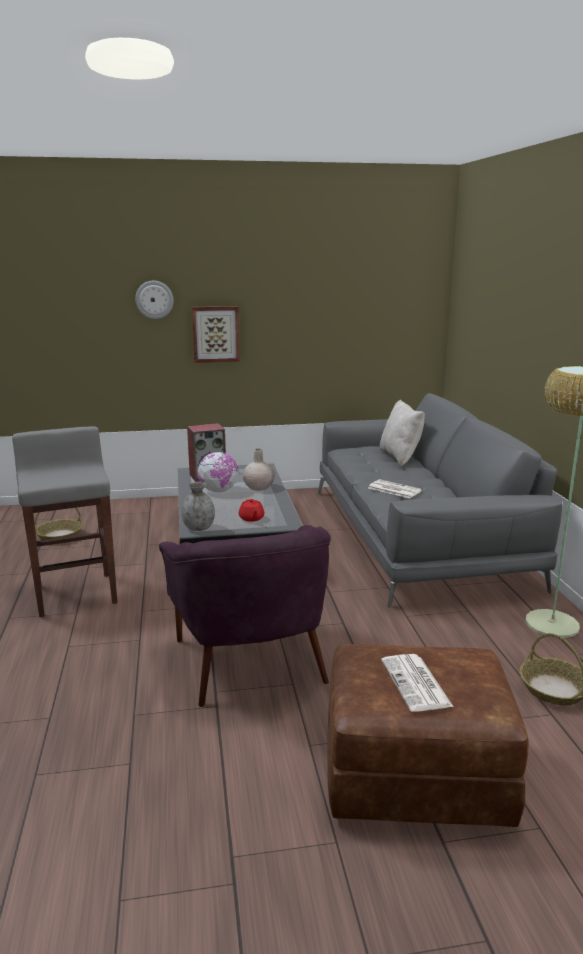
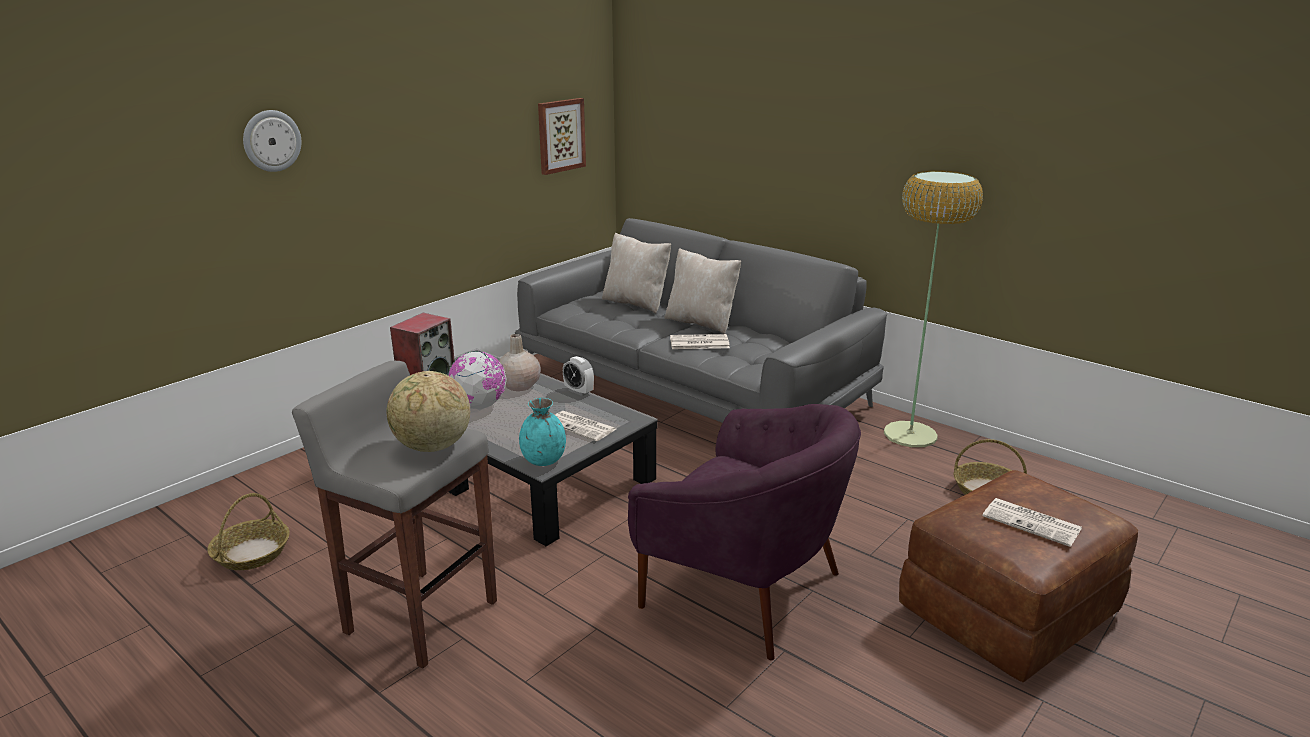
camera: 40 degrees left, 5 degrees up
(72, 478) = (432, 447): none -> globe
(199, 528) = (544, 460): grey vase -> turquoise vase
(215, 334) = (364, 182): picture -> picture (560, 135)
(251, 518) = (581, 427): red teapot -> newspaper
(286, 500) = (578, 391): none -> alarm clock
(423, 479) = (701, 323): none -> beige pillow

